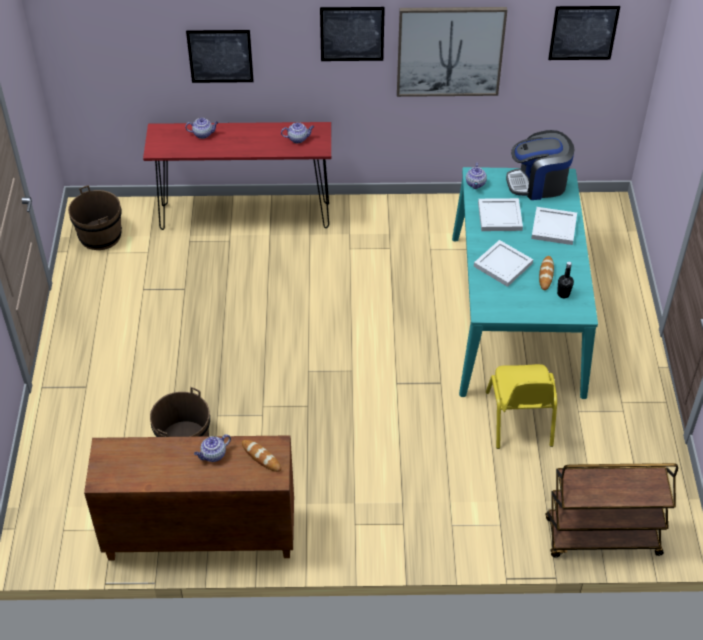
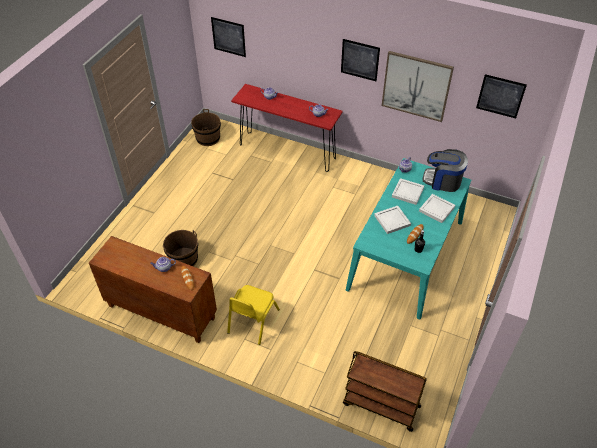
camera: 25 degrees right, 0 degrees up
(220, 56) = (286, 54): picture -> picture (228, 37)
(519, 419) = (372, 316): yellow chair -> yellow chair (252, 321)

